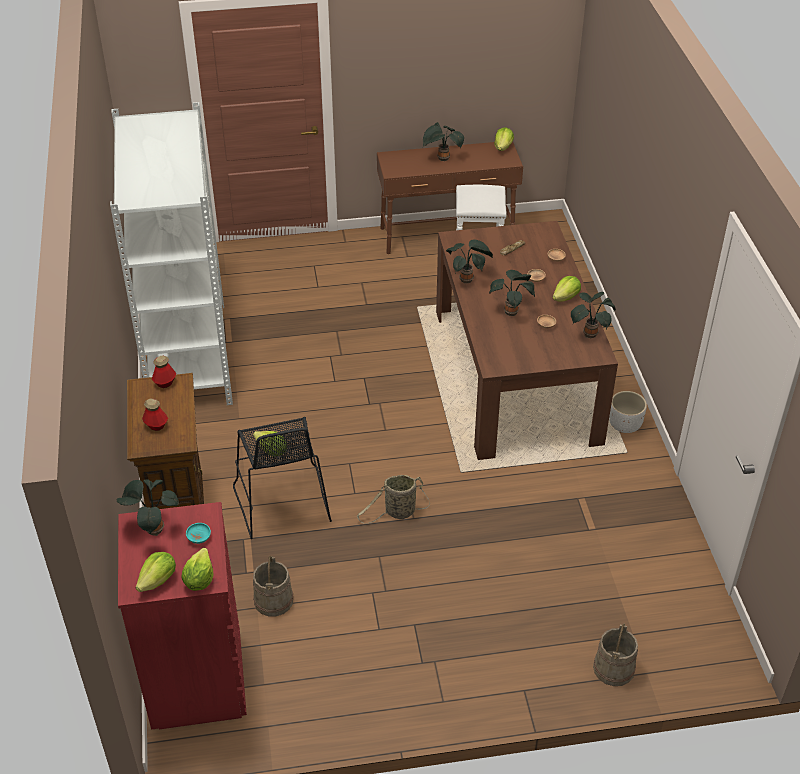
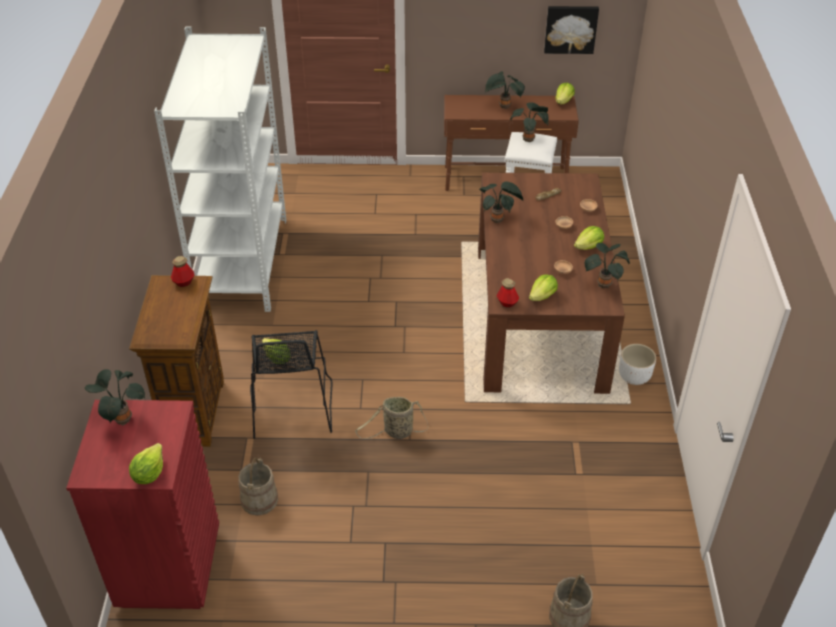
camera: 10 degrees right, 0 degrees up
(156, 425) = (164, 321): bottle -> bottle (507, 303)
(158, 580) = (111, 469): lettuce -> lettuce (542, 296)
(199, 538) = (161, 432): turquoise bowl -> none
(505, 71) = (570, 29): none -> picture
(511, 311) = (533, 254): potted plant -> potted plant (529, 139)

